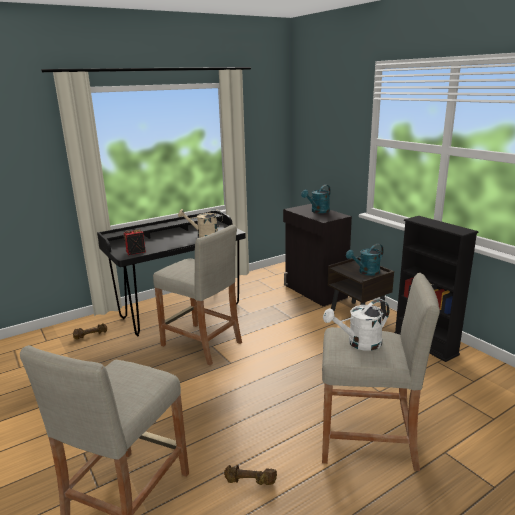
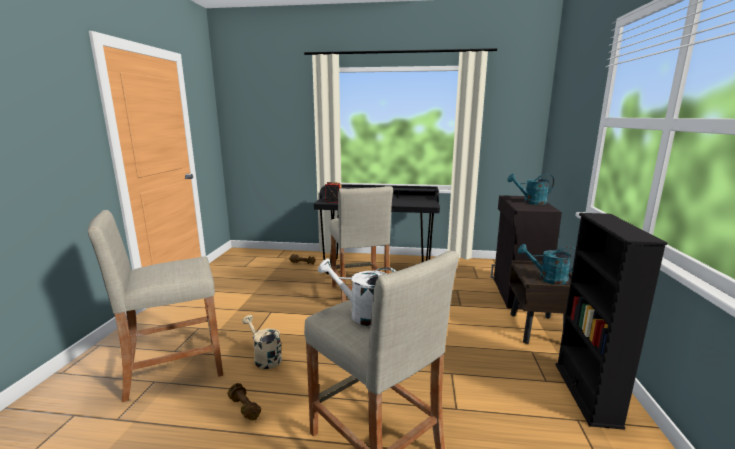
camera: 40 degrees right, 5 degrees down
(203, 235) = (401, 202): beige watering can -> beige watering can (264, 358)

